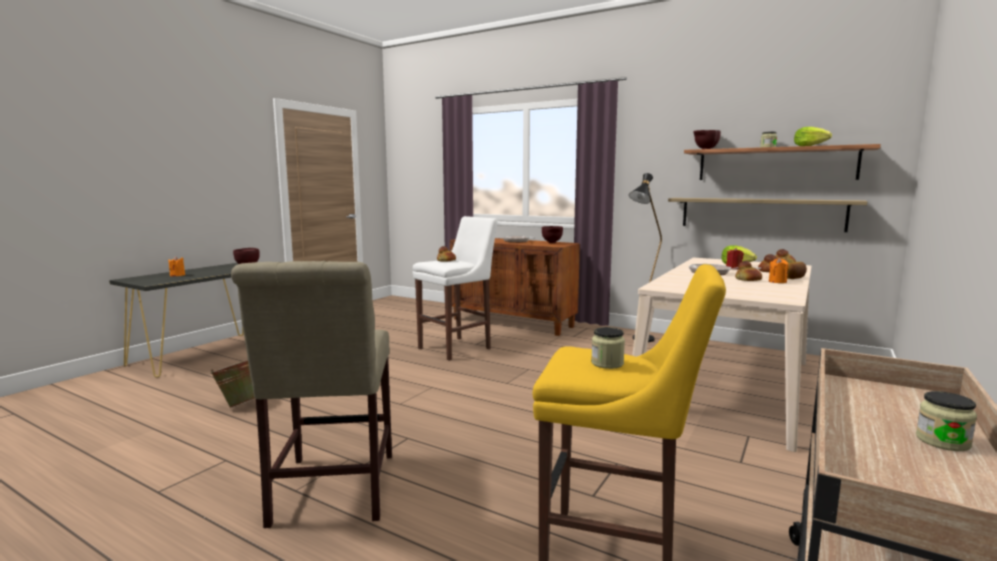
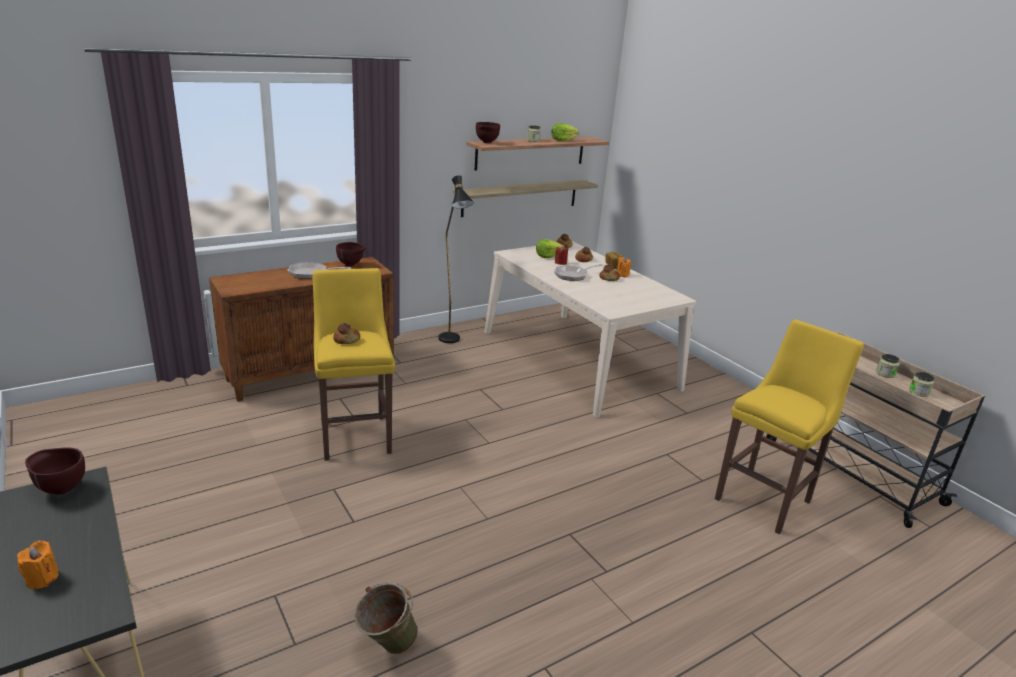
camera: 65 degrees left, 15 degrees up
(331, 493) = (647, 601): beige chair -> none
(457, 348) = (355, 435): white stool -> yellow stool
(607, 363) = (789, 399): jar -> jar (918, 392)

